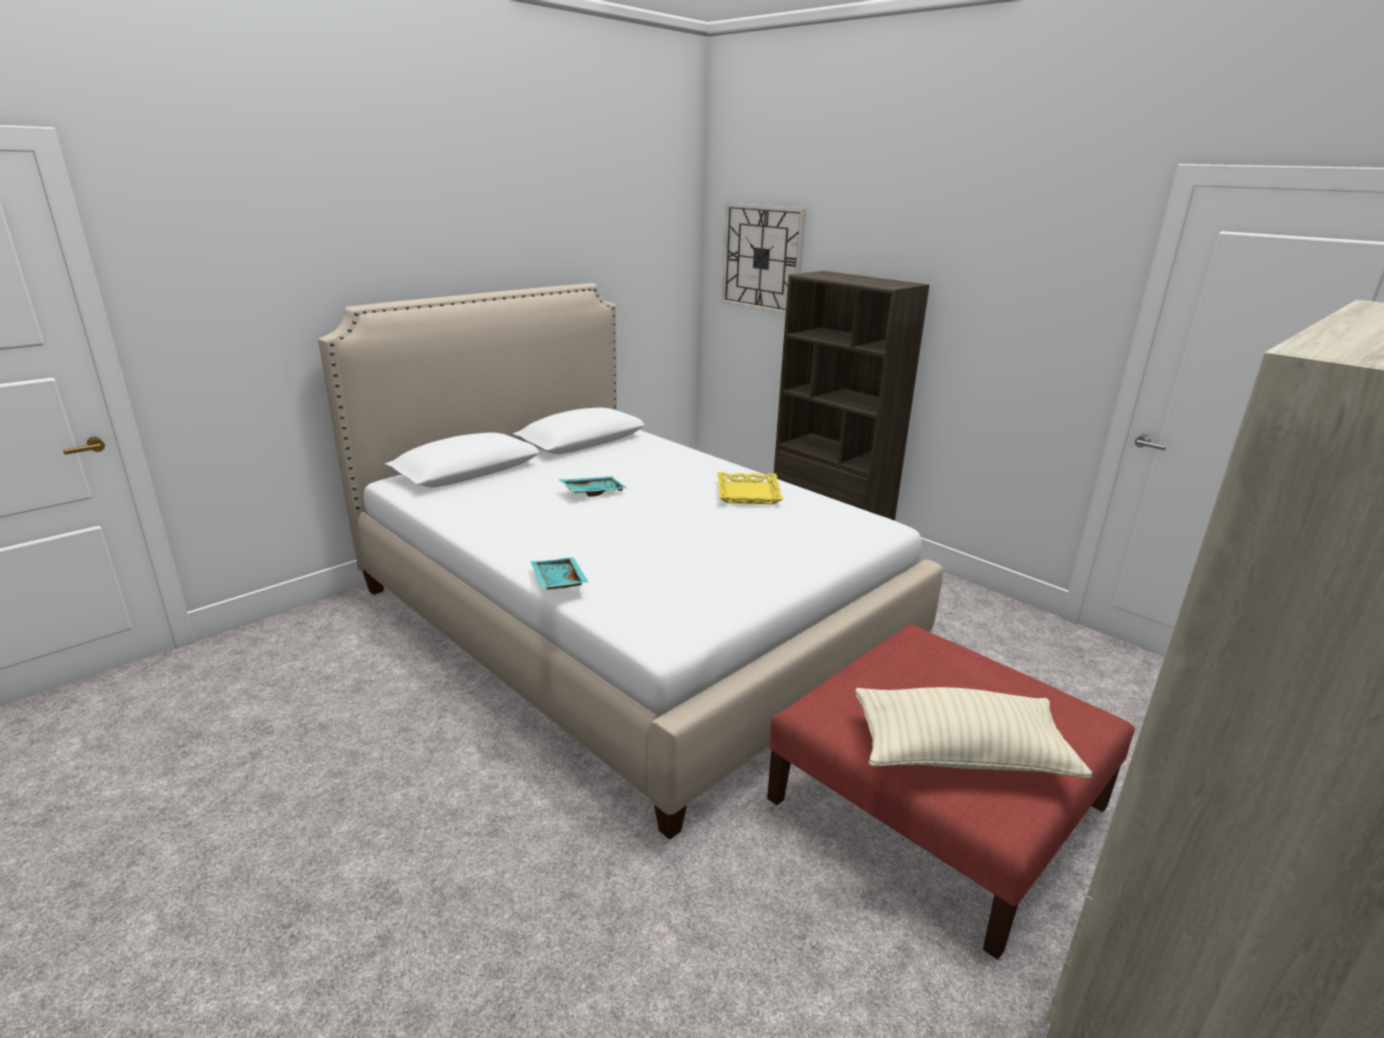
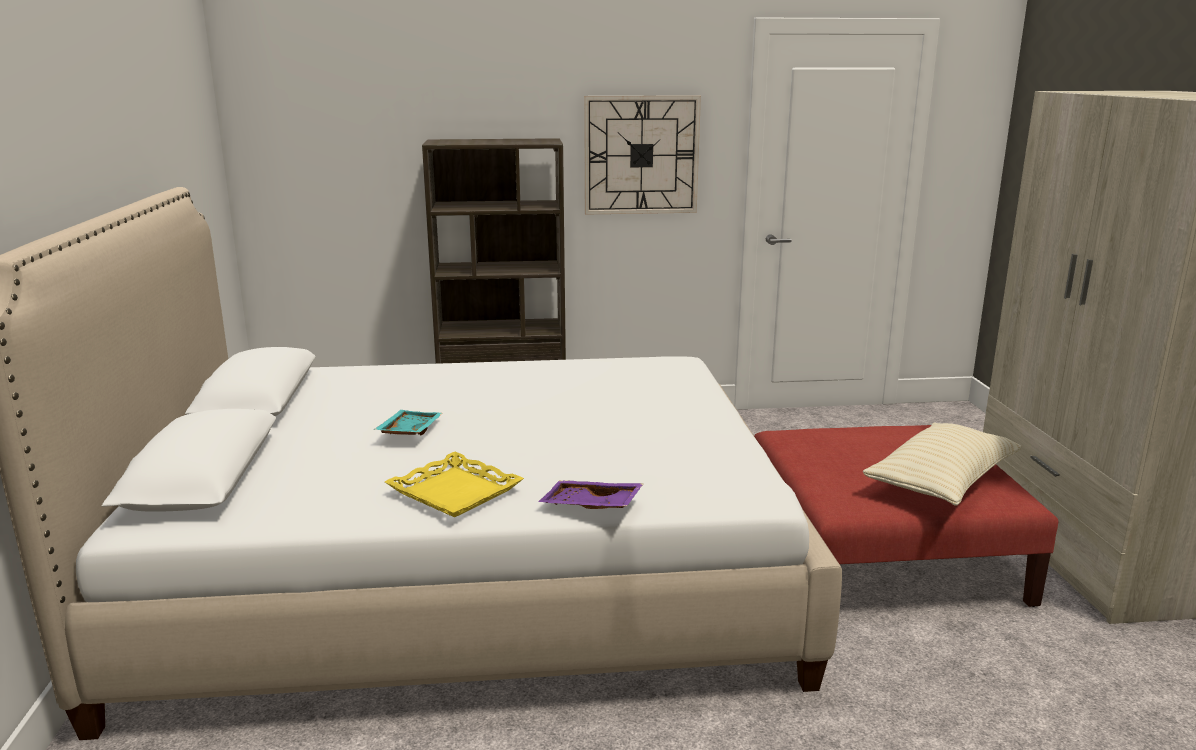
camera: 50 degrees left, 5 degrees down
(557, 582) = (590, 506): turquoise tray -> purple tray
(749, 493) = (540, 378): yellow tray -> yellow tray (456, 492)
(762, 258) = (330, 135): wall clock -> wall clock (641, 155)

